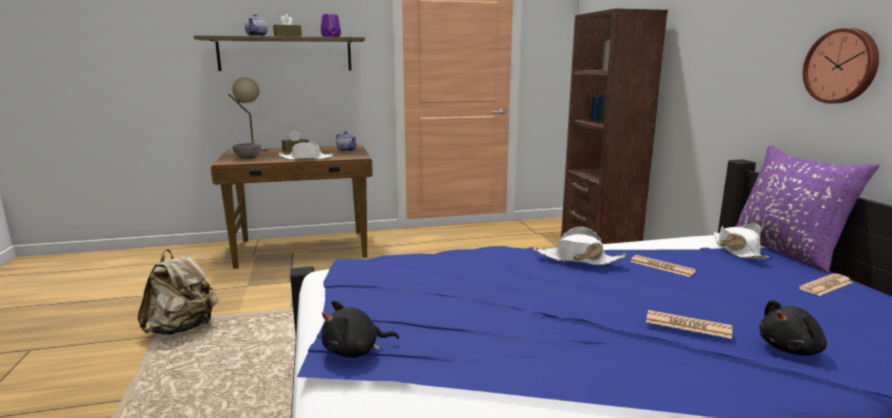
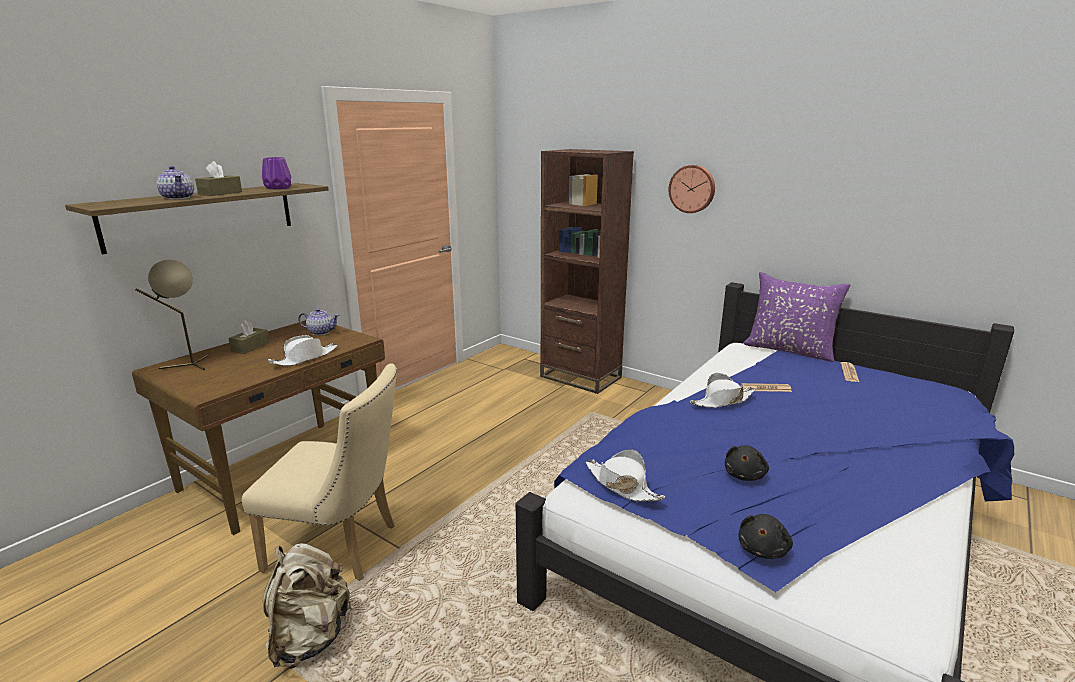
camera: 40 degrees left, 5 degrees up
(248, 158) = (221, 378): grey bowl -> none
(265, 295) = (341, 548): none -> beige chair
(687, 325) = (859, 432): newspaper -> none
(737, 250) = (773, 358): white hat -> white hat (622, 485)
(791, 349) = (909, 426): black plush toy -> black plush toy (745, 475)
(842, 66) = (812, 215): wall clock -> wall clock (692, 189)

